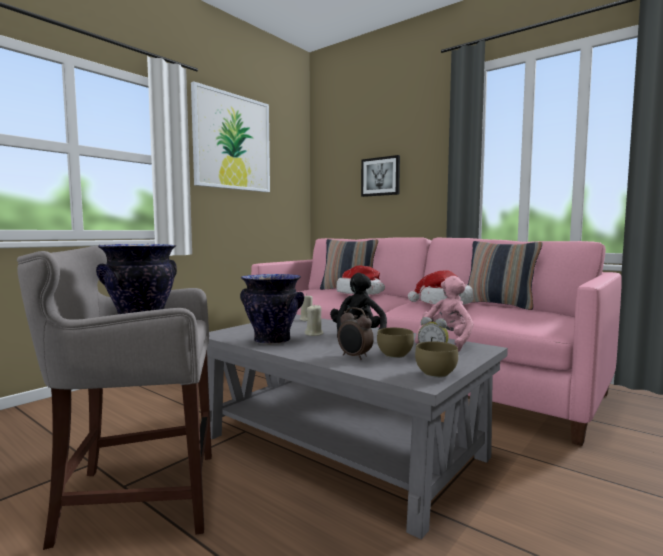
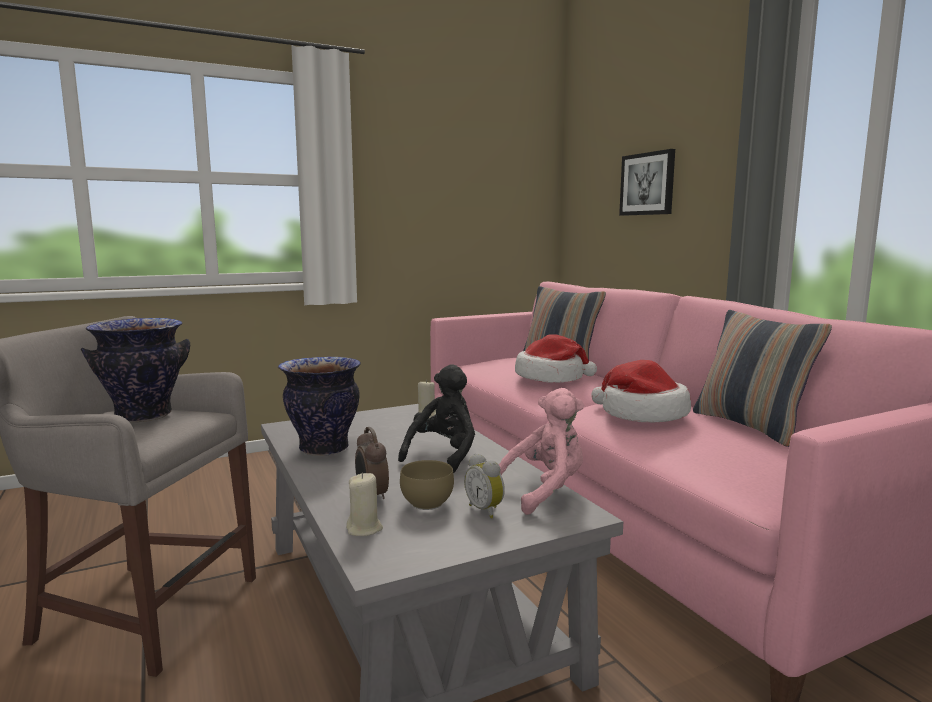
camera: 25 degrees right, 5 degrees up
(232, 142) = (425, 144): picture -> none
(314, 334) = (391, 444): beige candle -> beige candle (364, 529)
(434, 373) = (420, 551): brown bowl -> none

